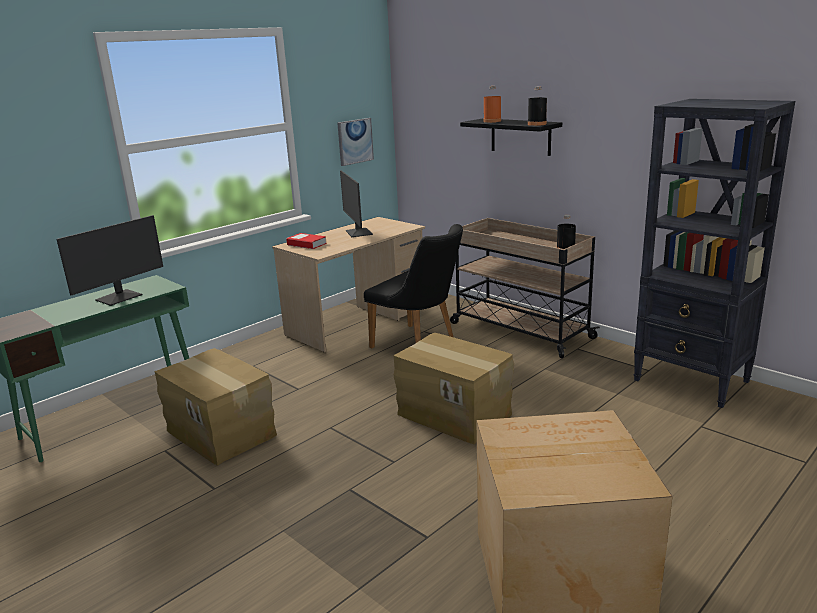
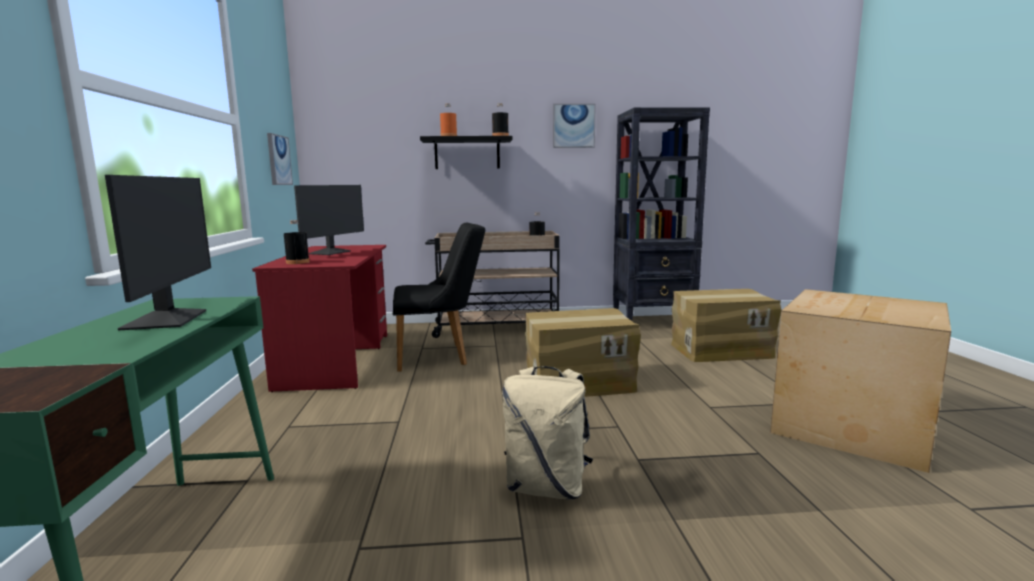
camera: 50 degrees left, 10 degrees down
(222, 432) = (398, 491): cardboard box -> cardboard box (720, 350)
(274, 472) = (547, 487): none -> beige backpack
(306, 244) = (297, 262): book -> black bottle
(357, 322) = (337, 360): beige desk -> red desk
(358, 233) = (331, 252): monitor -> monitor turned 90 degrees counterclockwise
(634, 110) = (573, 126): none -> picture

